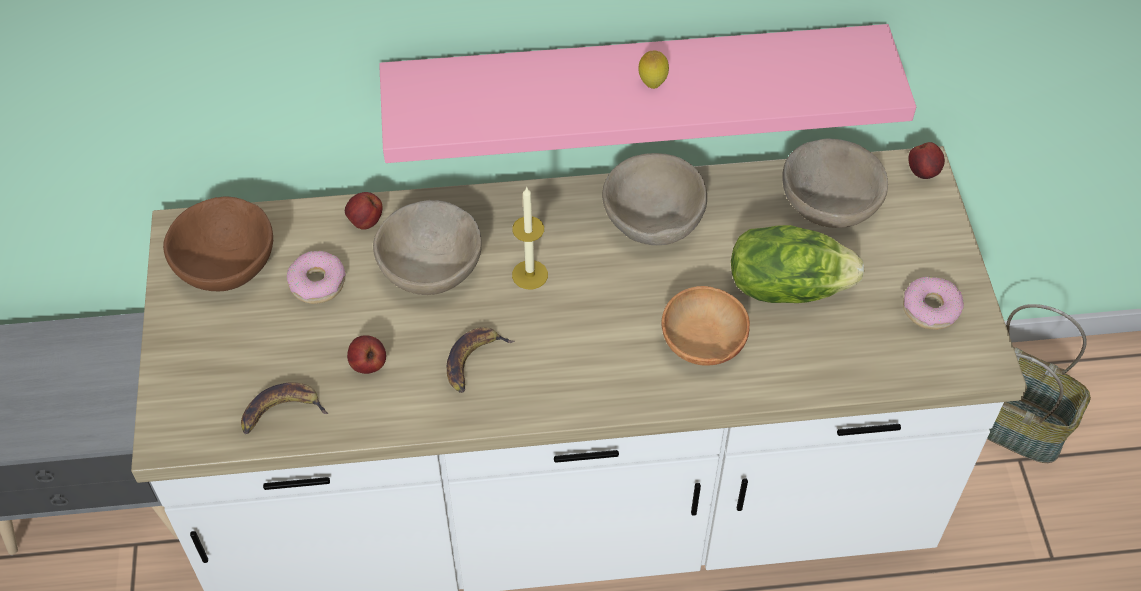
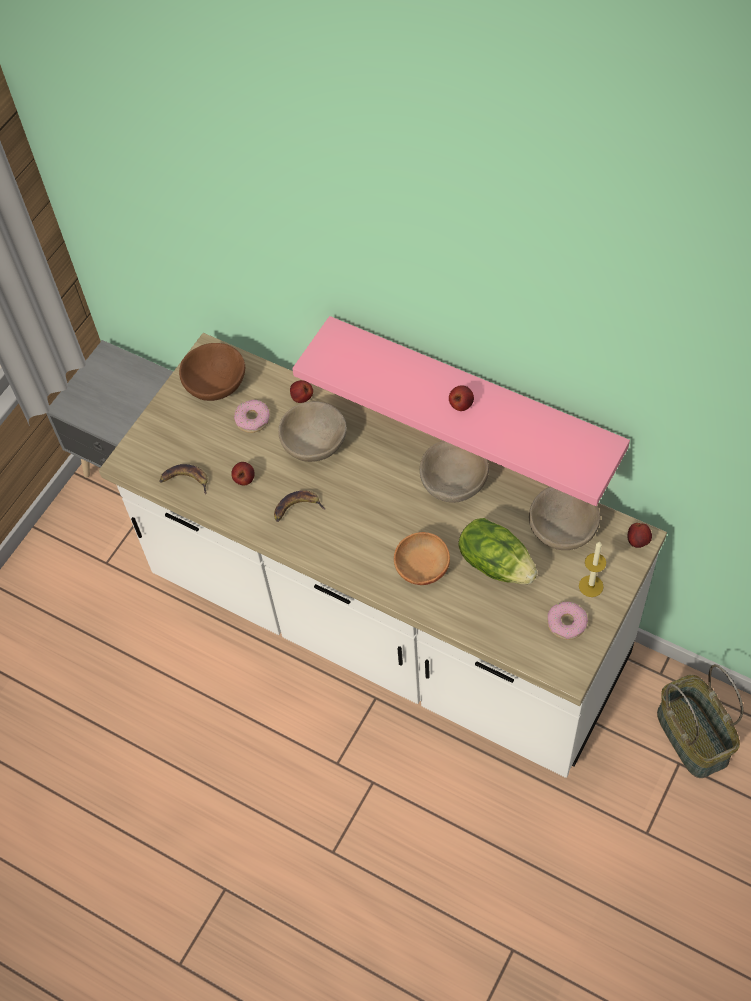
camera: 40 degrees right, 5 degrees up
(530, 274) = (363, 476): candle -> candle (591, 586)
(652, 83) = (461, 405): lemon -> apple

